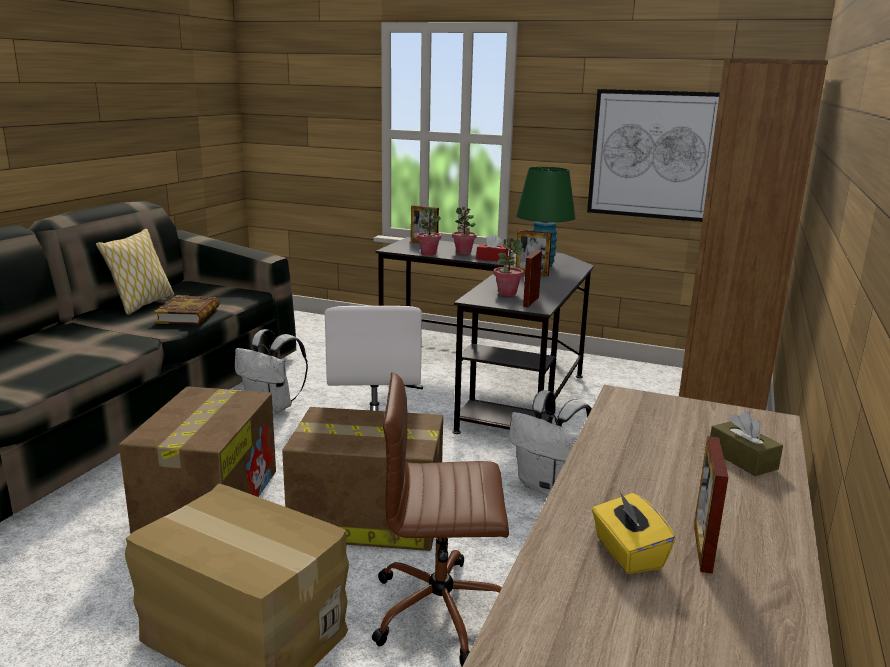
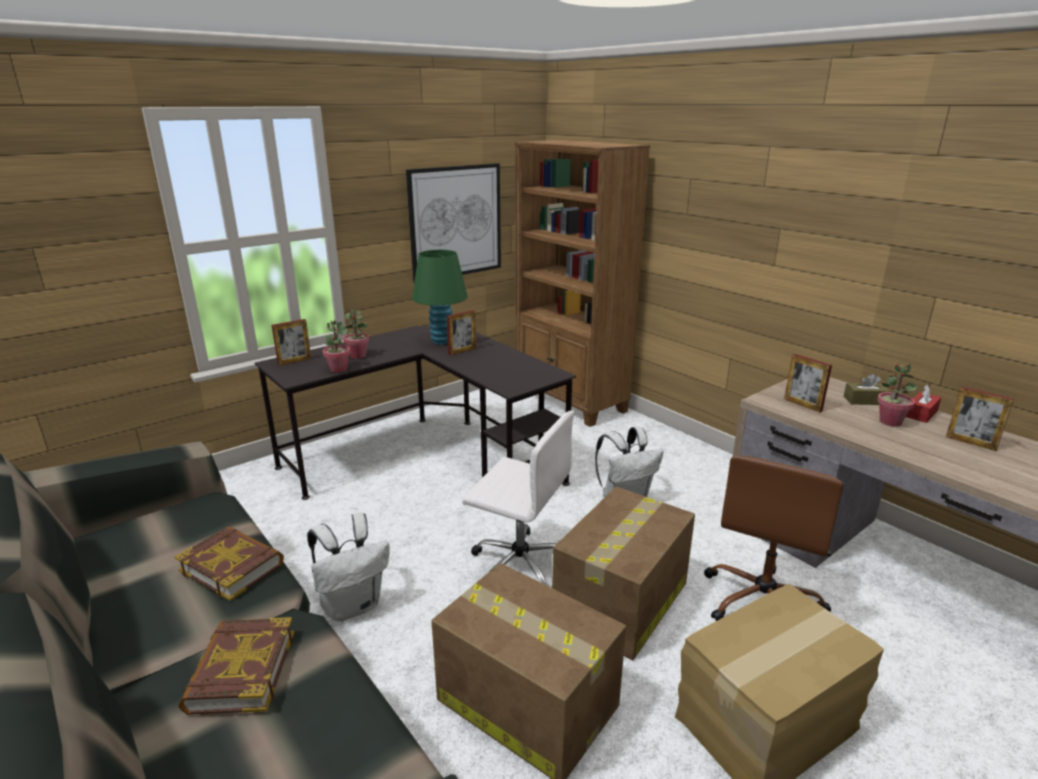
camera: 60 degrees left, 5 degrees up
(94, 341) = (241, 671): none -> book
(142, 304) = (110, 604): pillow -> none
(492, 259) = (396, 351): red tissue box -> red tissue box (921, 414)
(507, 293) = (506, 373): potted plant -> potted plant (890, 422)
(531, 302) = (538, 372): picture frame -> picture frame (802, 405)
(627, 553) = (981, 462): yellow tissue box -> none

